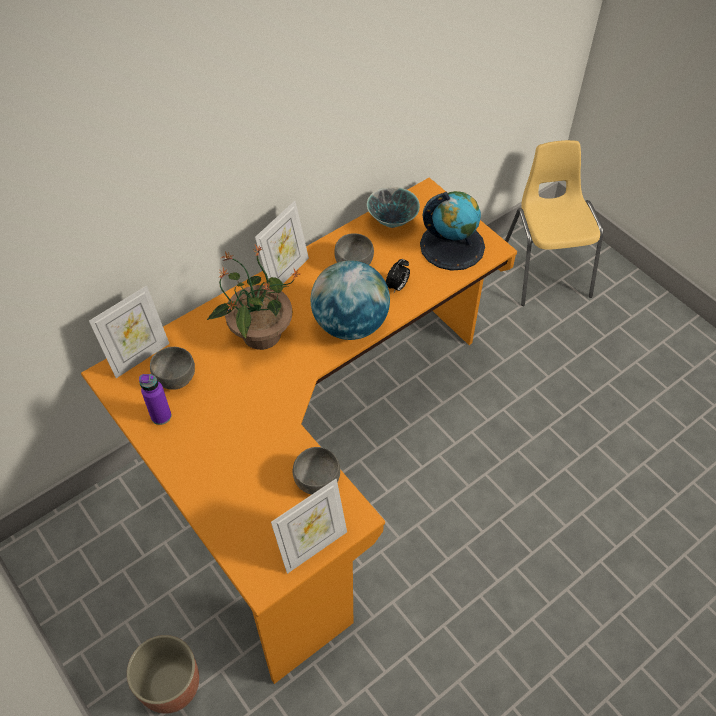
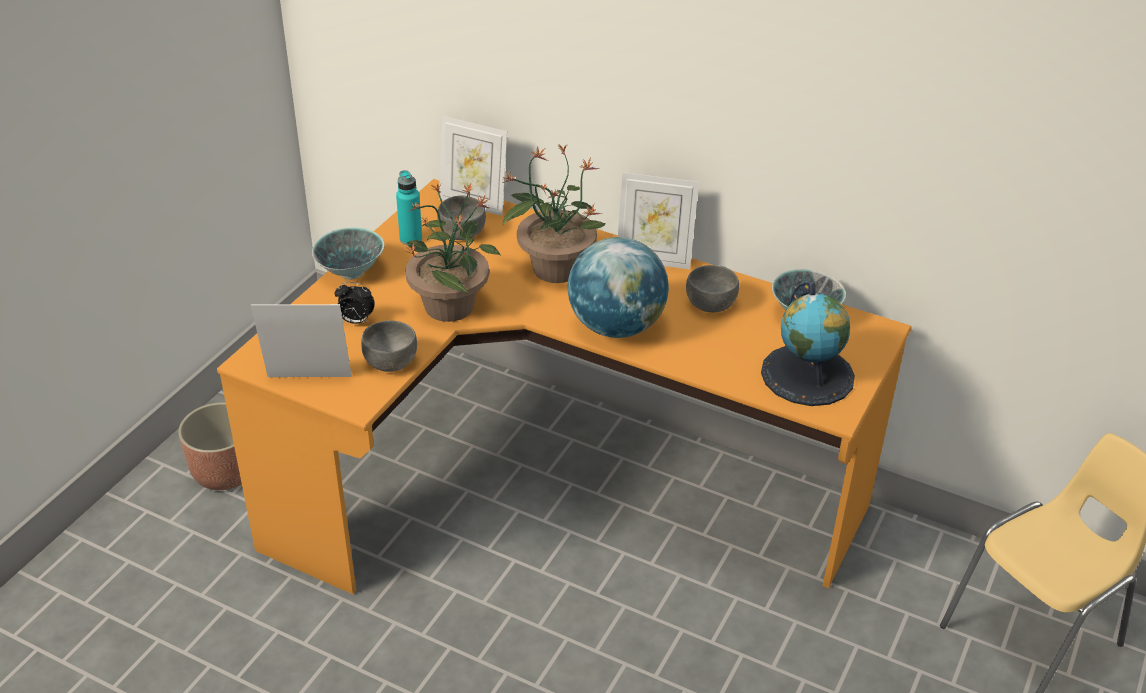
camera: 65 degrees right, 15 degrees down
(161, 416) = (411, 239): purple bottle -> turquoise bottle
(180, 473) = (351, 272): none -> bowl
(267, 417) = (450, 305): none -> potted plant
(313, 546) = (308, 382): picture frame -> picture frame turned 150 degrees clockwise
(397, 287) = (701, 347): alarm clock -> alarm clock (356, 321)

